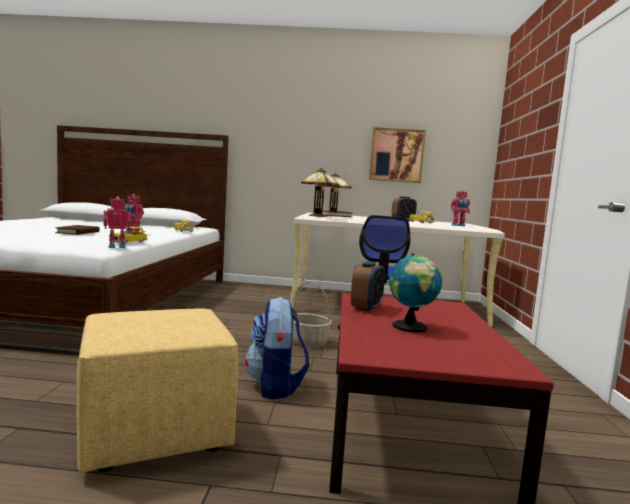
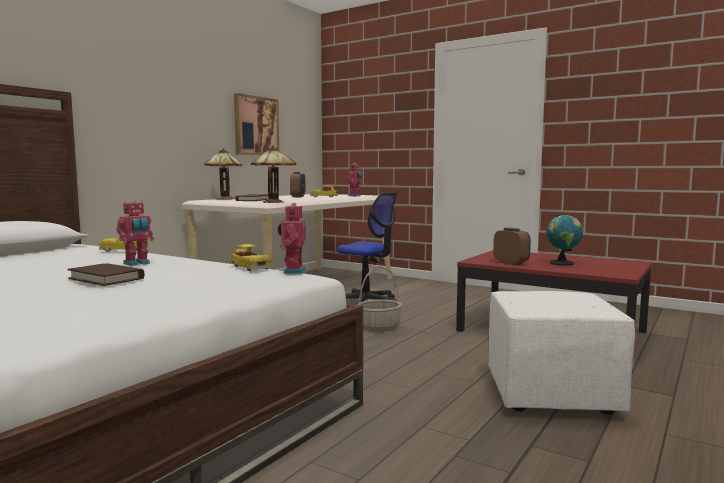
camera: 60 degrees left, 0 degrees up
(154, 433) = (553, 395): yellow ottoman -> white ottoman
(275, 386) = (477, 351): backpack -> none

